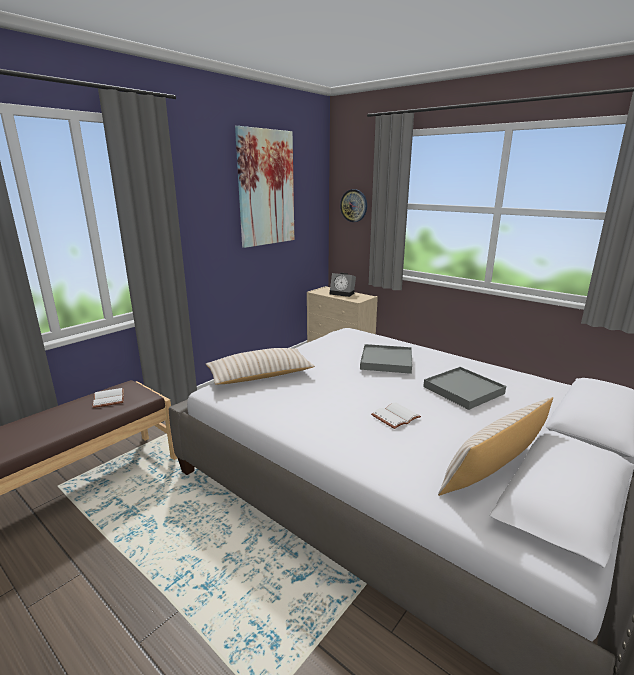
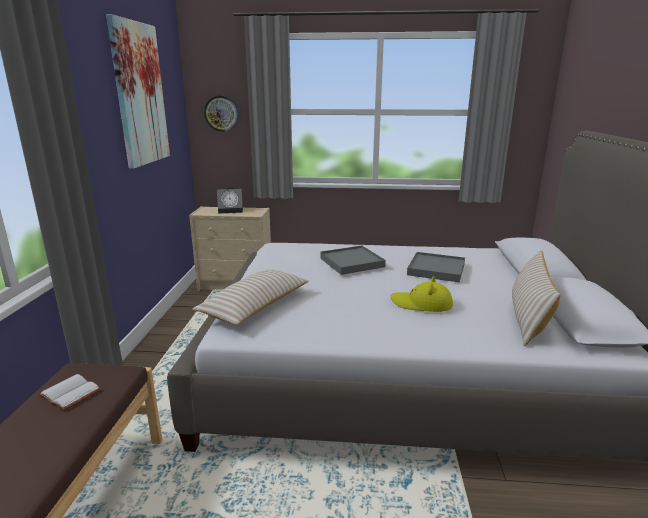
camera: 35 degrees left, 0 degrees up
(396, 417) = (421, 304): white book -> yellow hat

